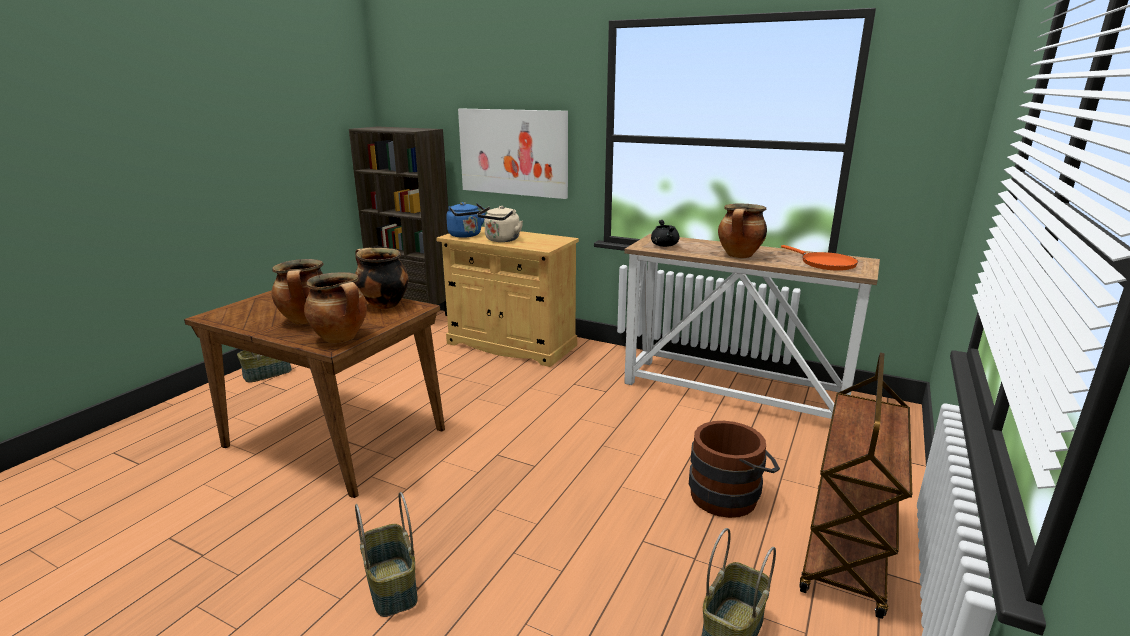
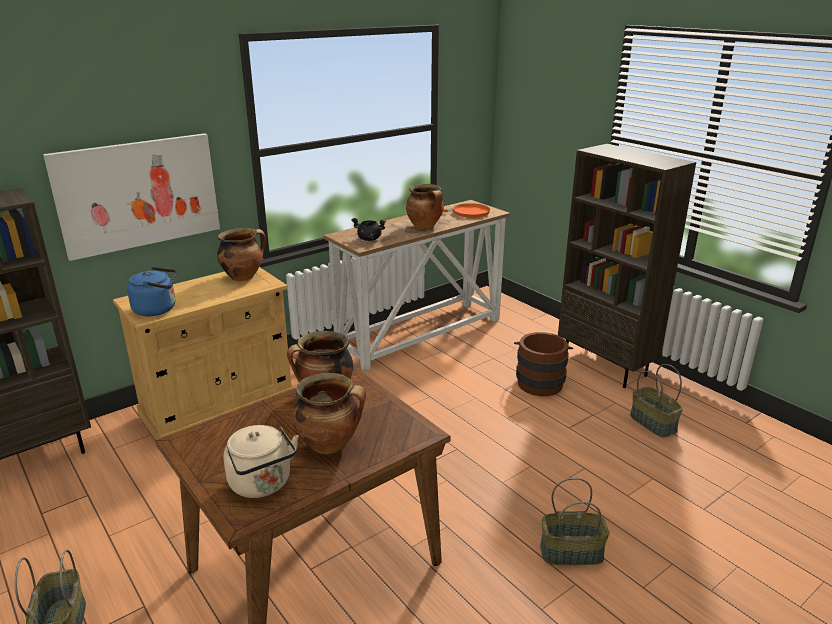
camera: 65 degrees left, 5 degrees up
(341, 338) = (404, 426): cooking pot -> cooking pot (244, 276)
(501, 240) = (209, 296): beige kettle -> beige kettle (262, 485)
(847, 551) = (606, 366): brown cart -> brown bookcase

